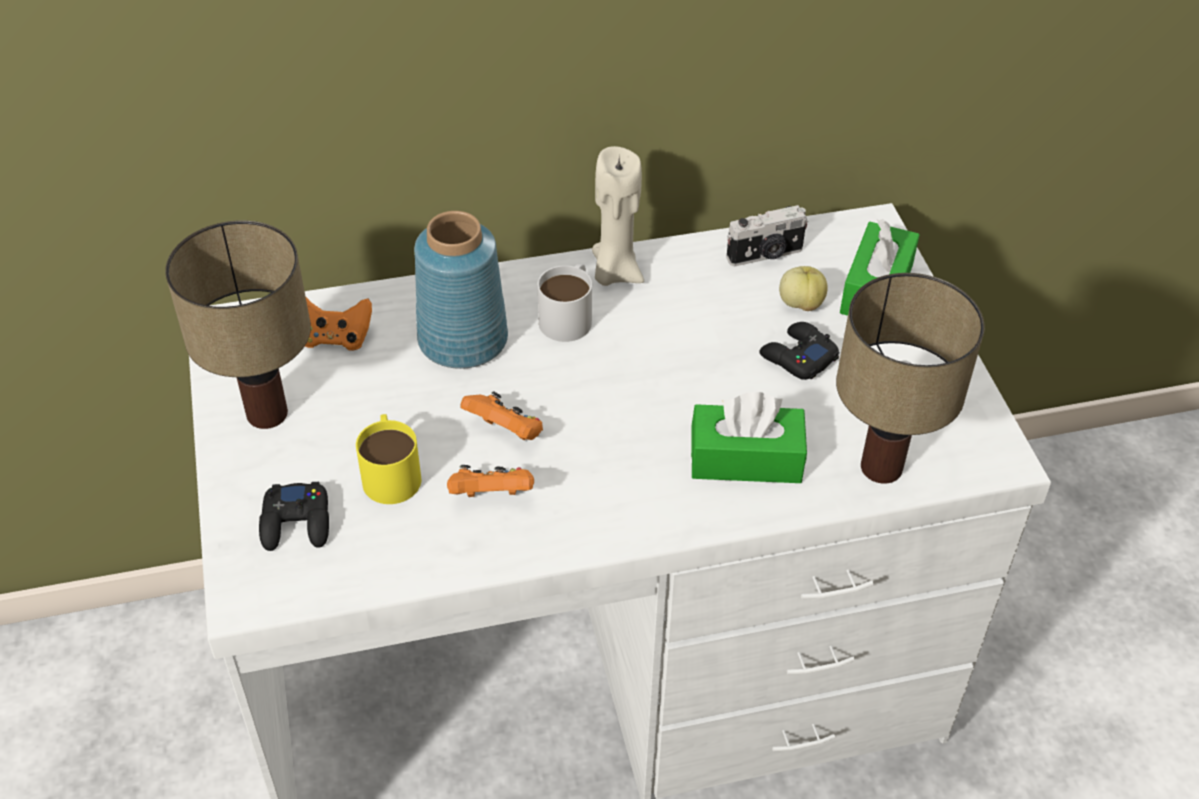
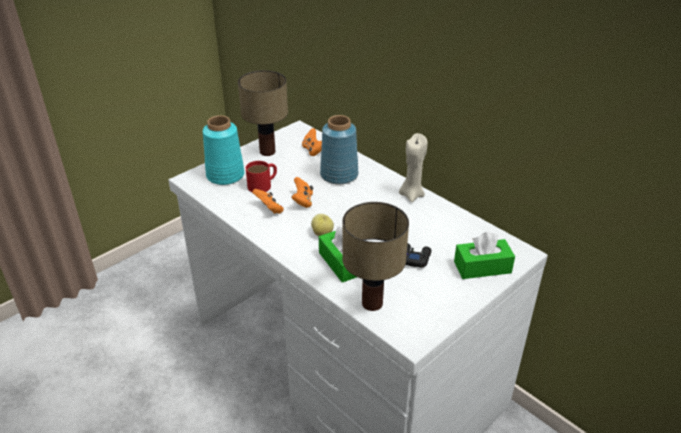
camera: 60 degrees right, 10 degrees down
(297, 523) = (225, 176): black game controller -> turquoise vase
(391, 471) = (263, 184): yellow mug -> red mug
(569, 315) = (376, 193): white mug -> none
(765, 255) = (466, 229): camera -> none
(801, 304) = (447, 248): apple -> apple (322, 233)

